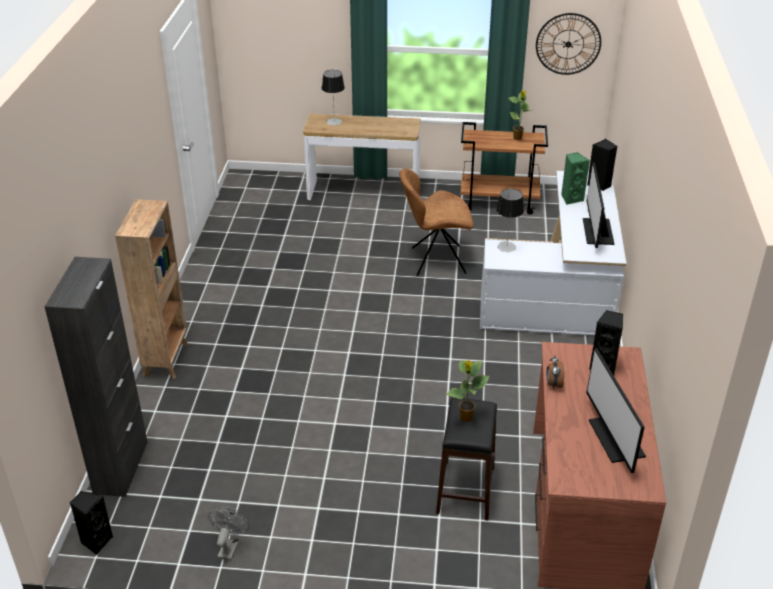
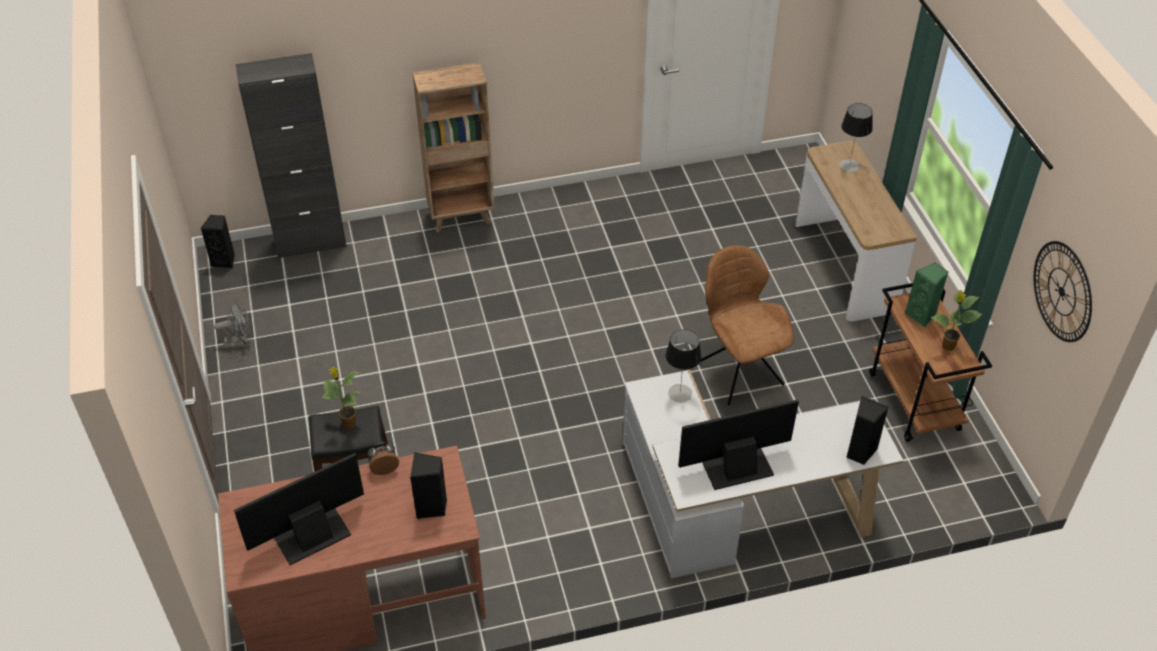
camera: 70 degrees right, 10 degrees up
(571, 198) = (804, 427): green speaker -> green speaker (922, 315)

